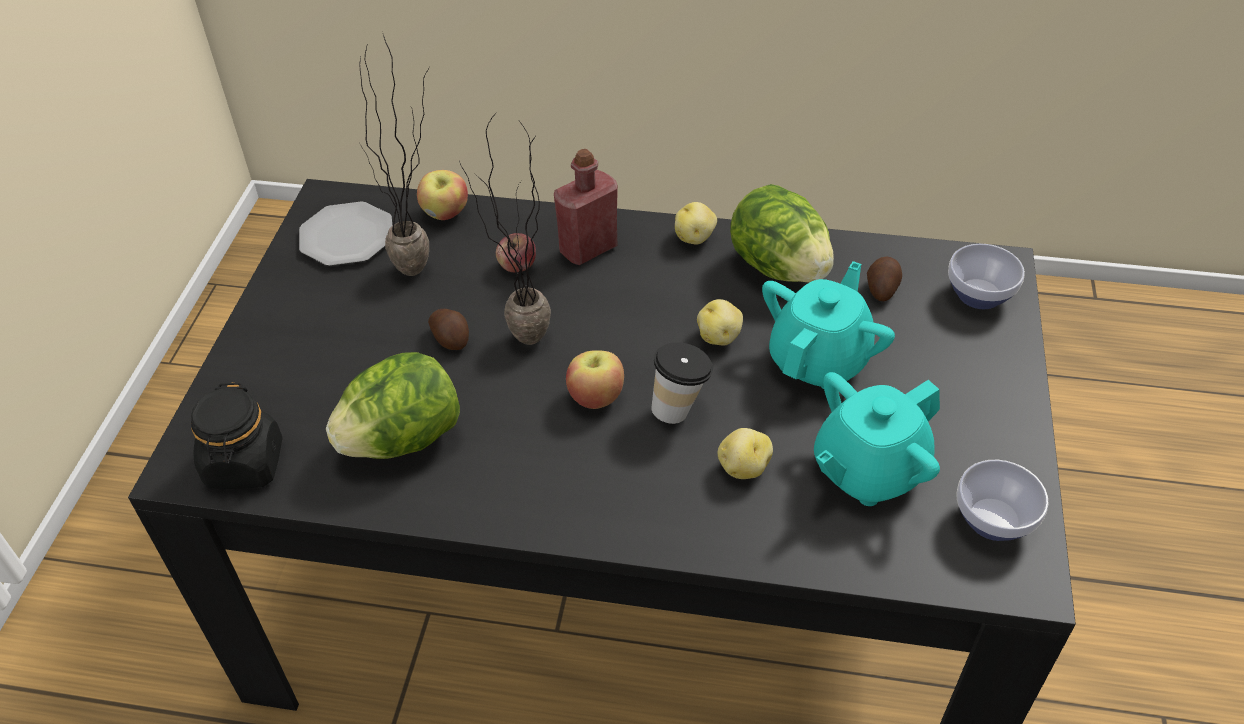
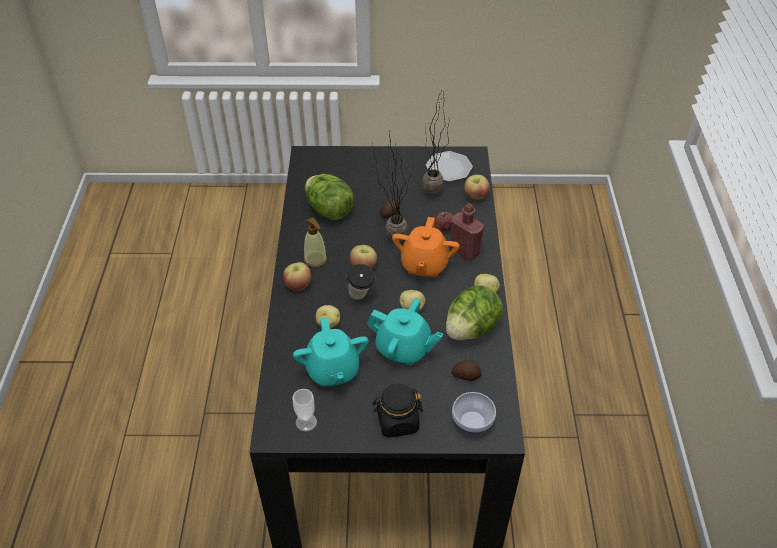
camera: 80 degrees right, 0 degrees up
(244, 464) = (310, 170): black jar -> black jar (397, 421)
(556, 475) = (315, 260): none -> soap dispenser
(611, 306) = (424, 265): none -> orange teapot
(625, 512) = (298, 285): none -> apple
(867, 470) = (332, 370): turquoise teapot -> turquoise teapot turned 150 degrees counterclockwise
(995, 522) = (306, 422): bowl -> cup

